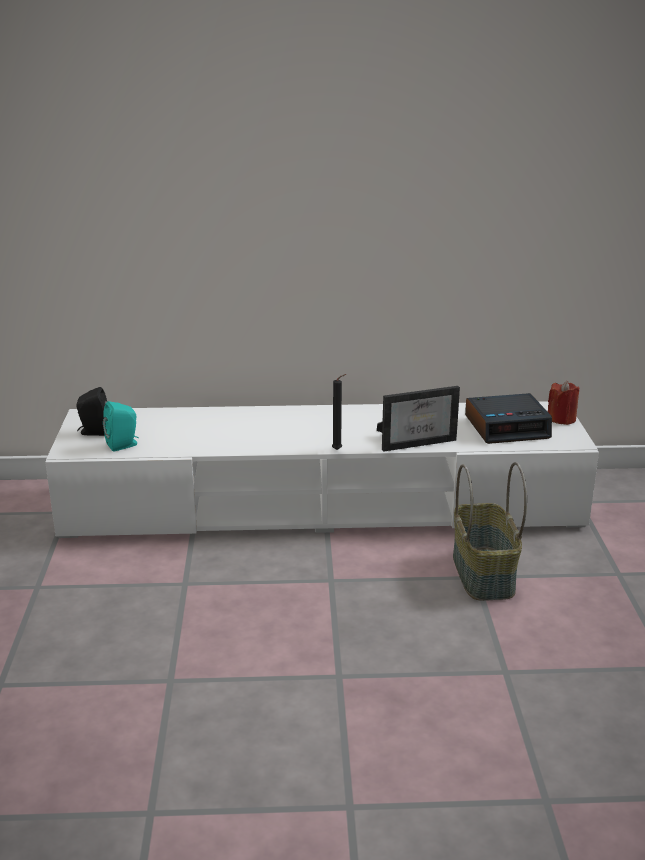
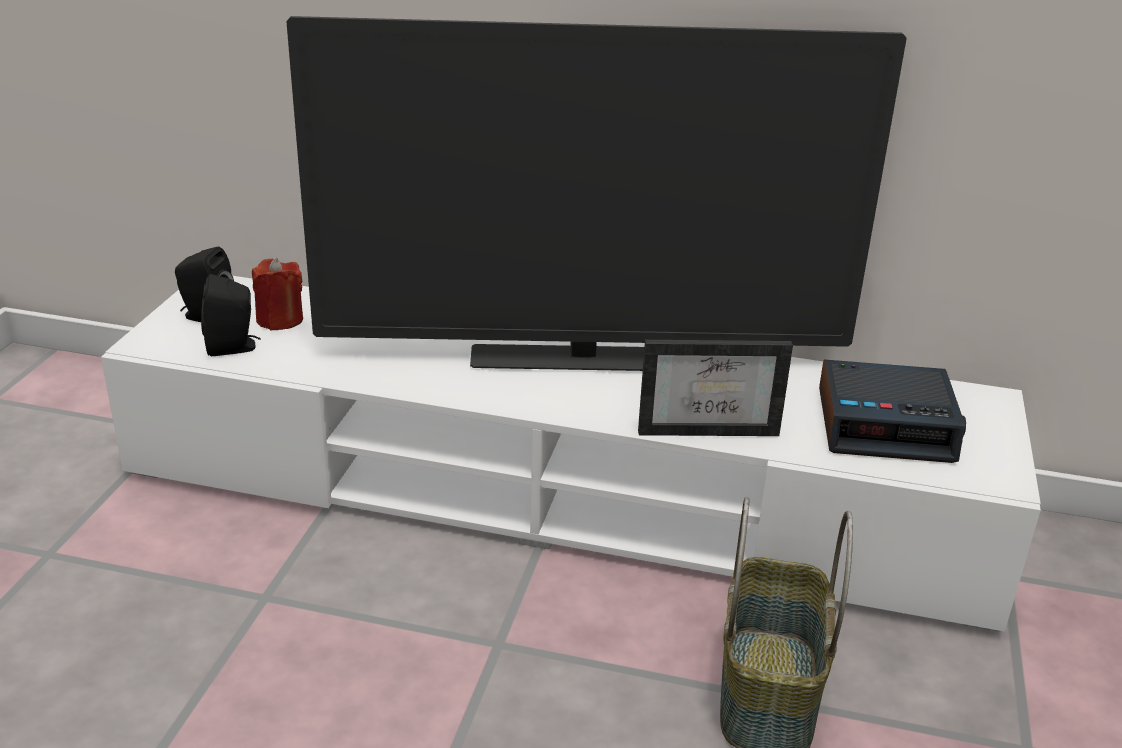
camera: 15 degrees right, 5 degrees up
(124, 445) = (233, 347): turquoise speaker -> black speaker
(330, 421) = (582, 360): none -> television
(338, 450) = (564, 418): black candle -> none
(561, 419) = (995, 426): red candle -> red candle (280, 320)

